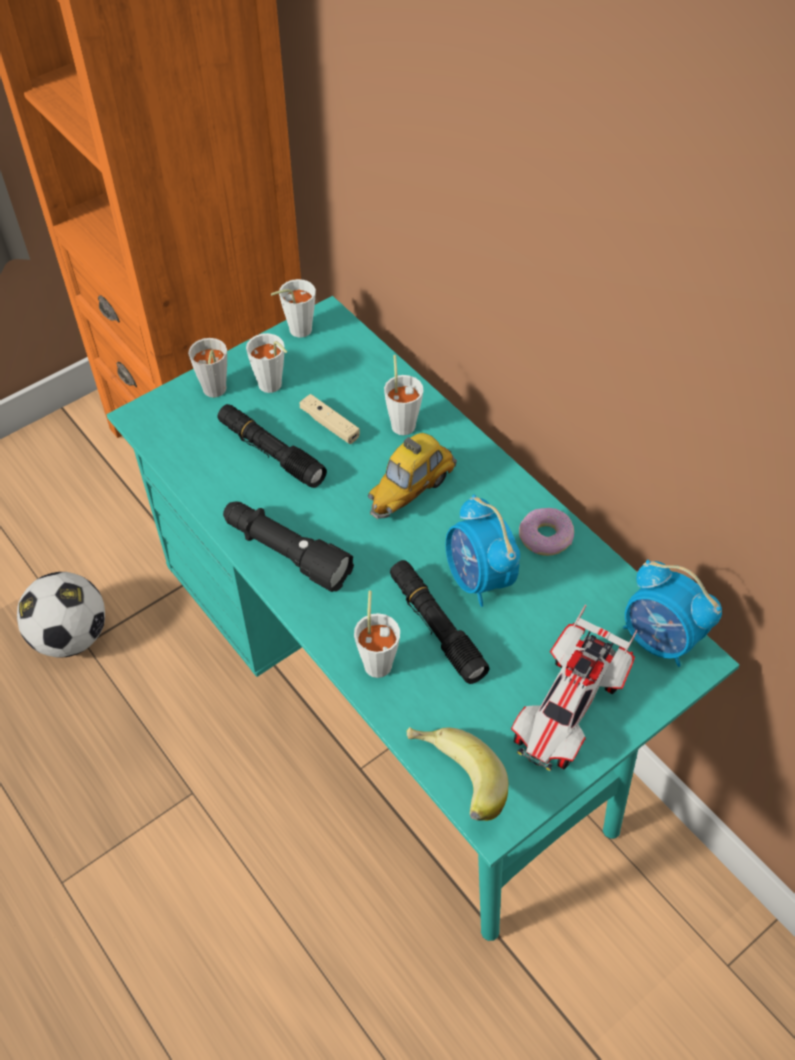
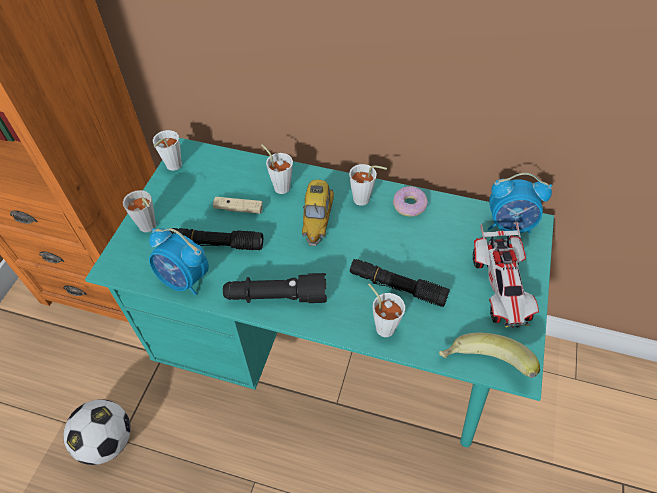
camera: 35 degrees left, 0 degrees up
(273, 387) = (185, 206): white cup -> white cup (365, 200)
(478, 579) = (395, 247): alarm clock -> alarm clock (184, 279)

